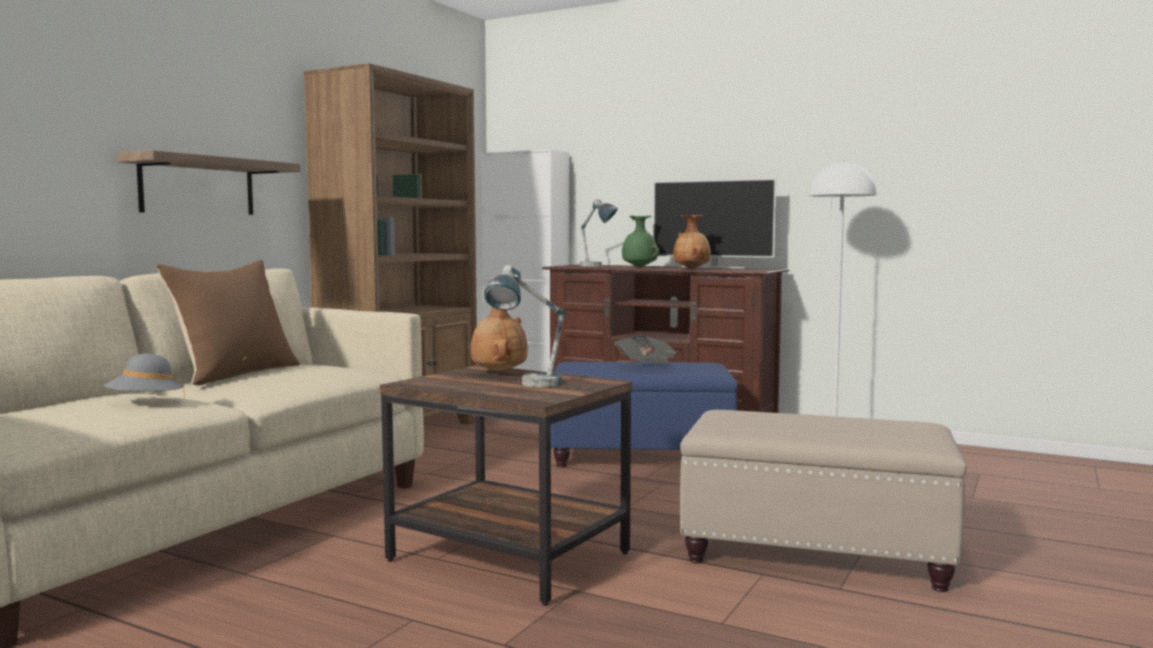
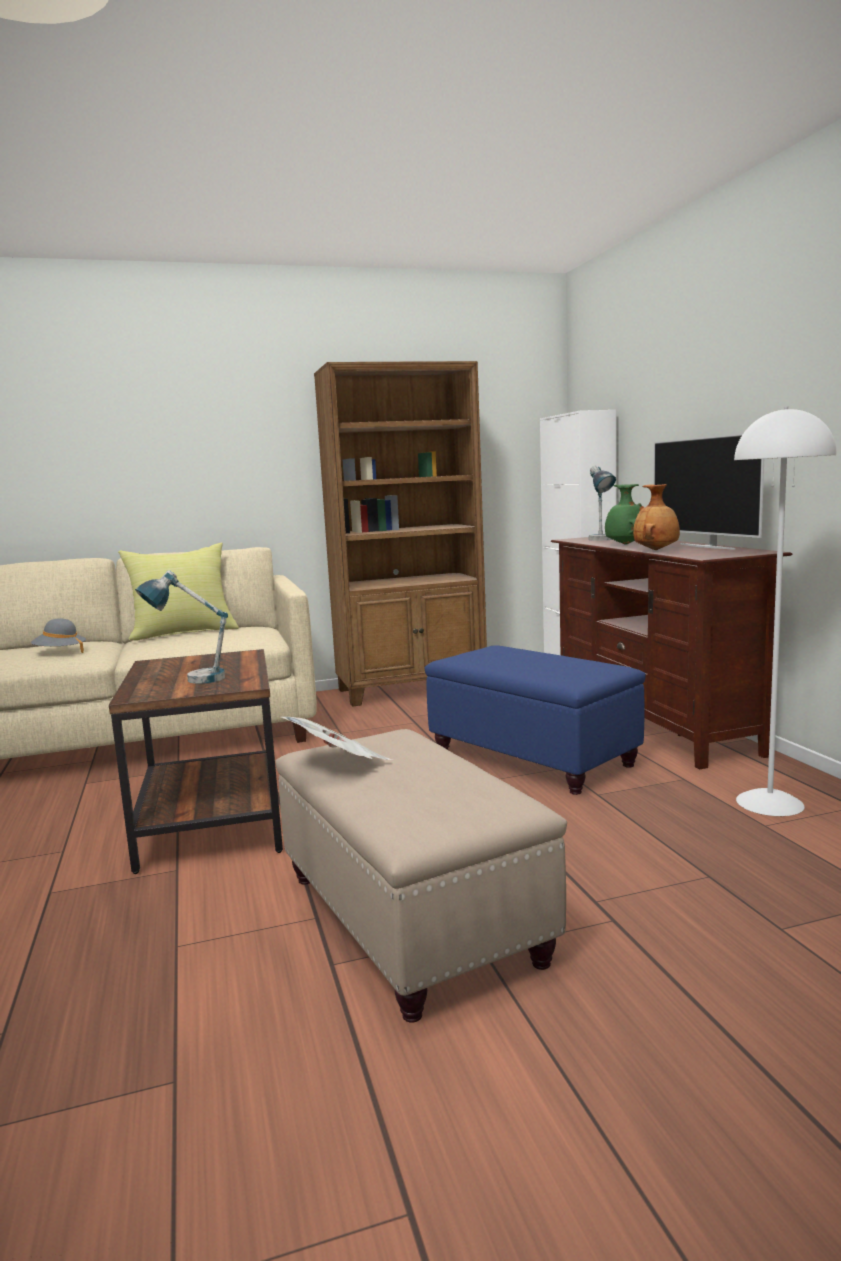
camera: 45 degrees right, 5 degrees up
(198, 186) = (213, 483): shelf -> none
(236, 374) = (184, 632): brown pillow -> yellow pillow
(498, 373) = (233, 661): brown vase -> none
(647, 368) = (533, 664): newspaper -> newspaper (340, 765)

